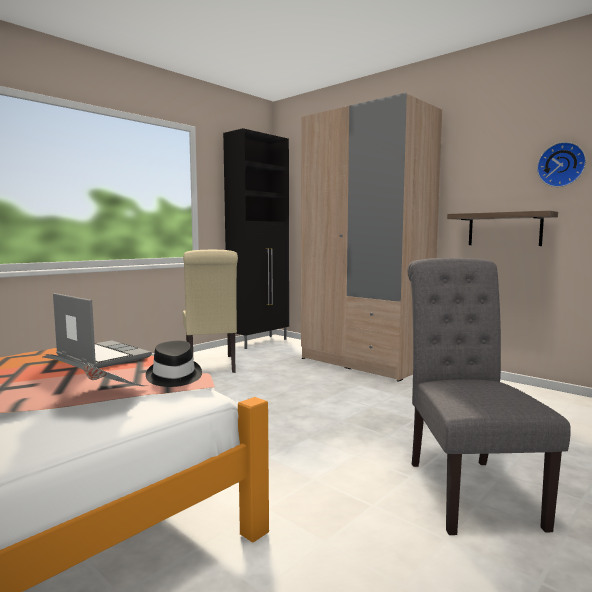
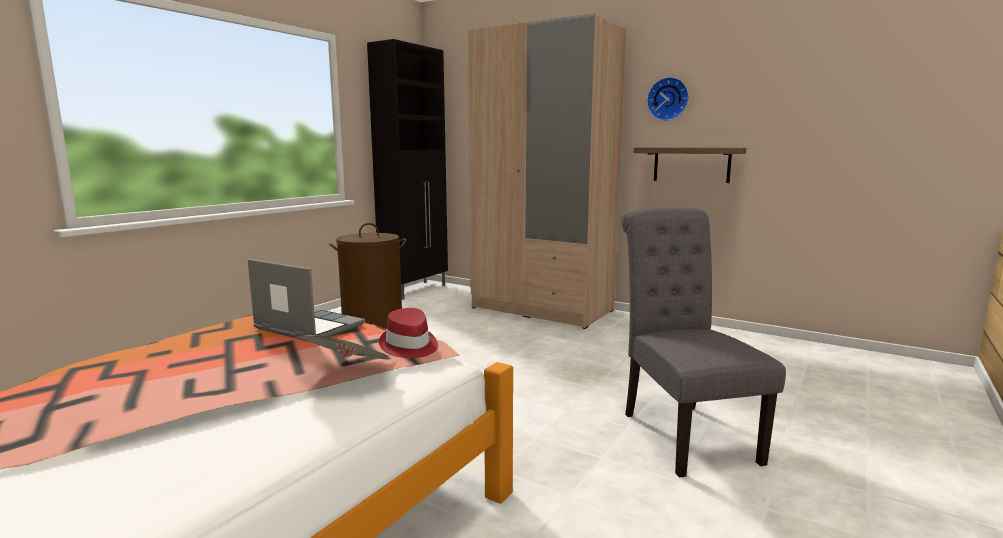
camera: 10 degrees left, 5 degrees up
(173, 376) = (409, 346): black hat -> red hat
(211, 366) = (372, 322): beige chair -> brown laundry basket
(561, 165) = (751, 98): wall clock -> wall clock (668, 99)

